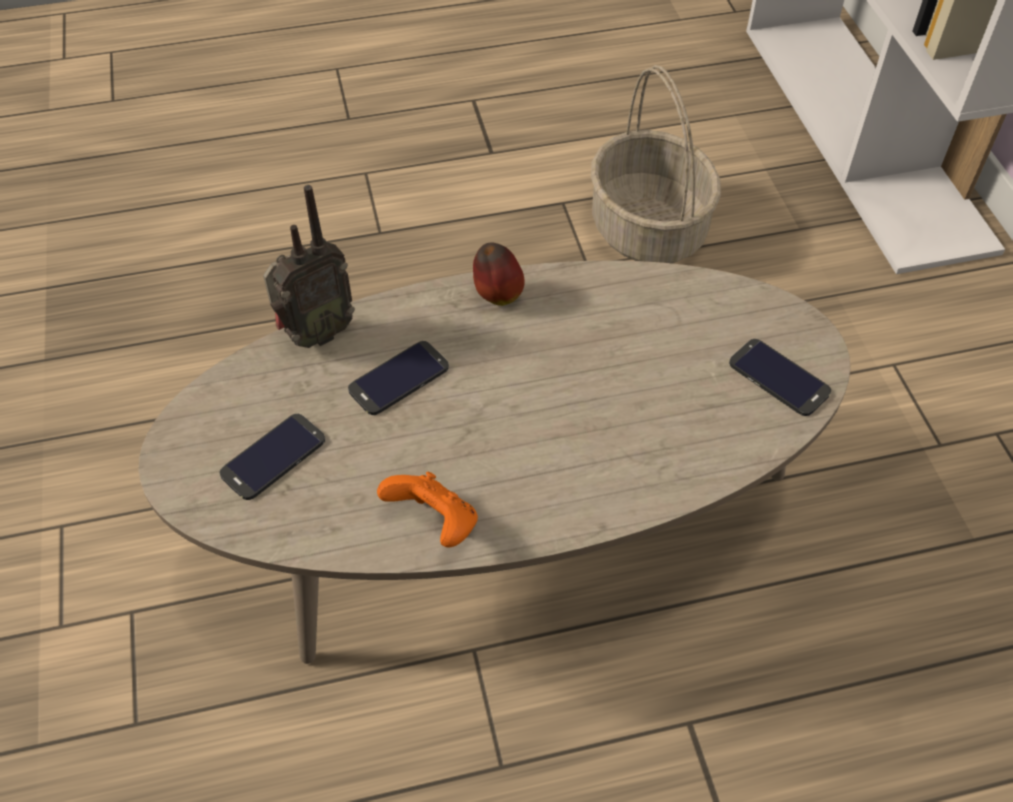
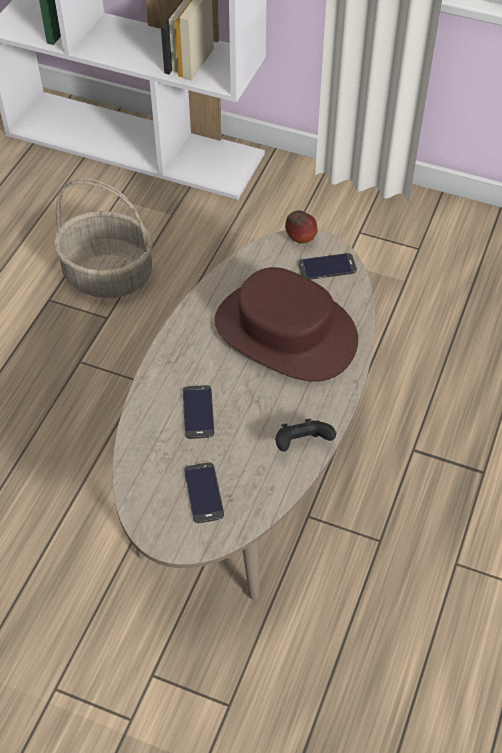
camera: 55 degrees left, 0 degrees up
(315, 334) = (134, 433): radio -> none
(434, 523) = (302, 445): orange game controller -> black game controller
(497, 296) = (179, 341): apple -> apple (300, 240)
(613, 395) = (284, 332): none -> brown hat

